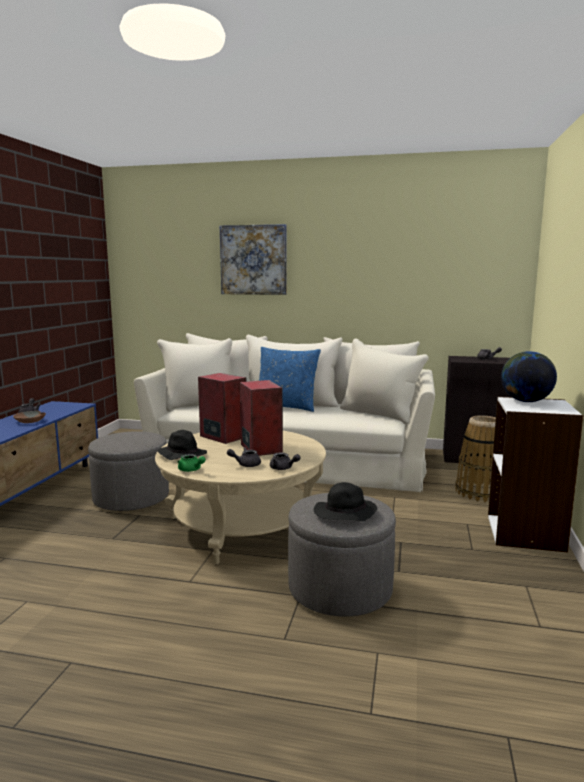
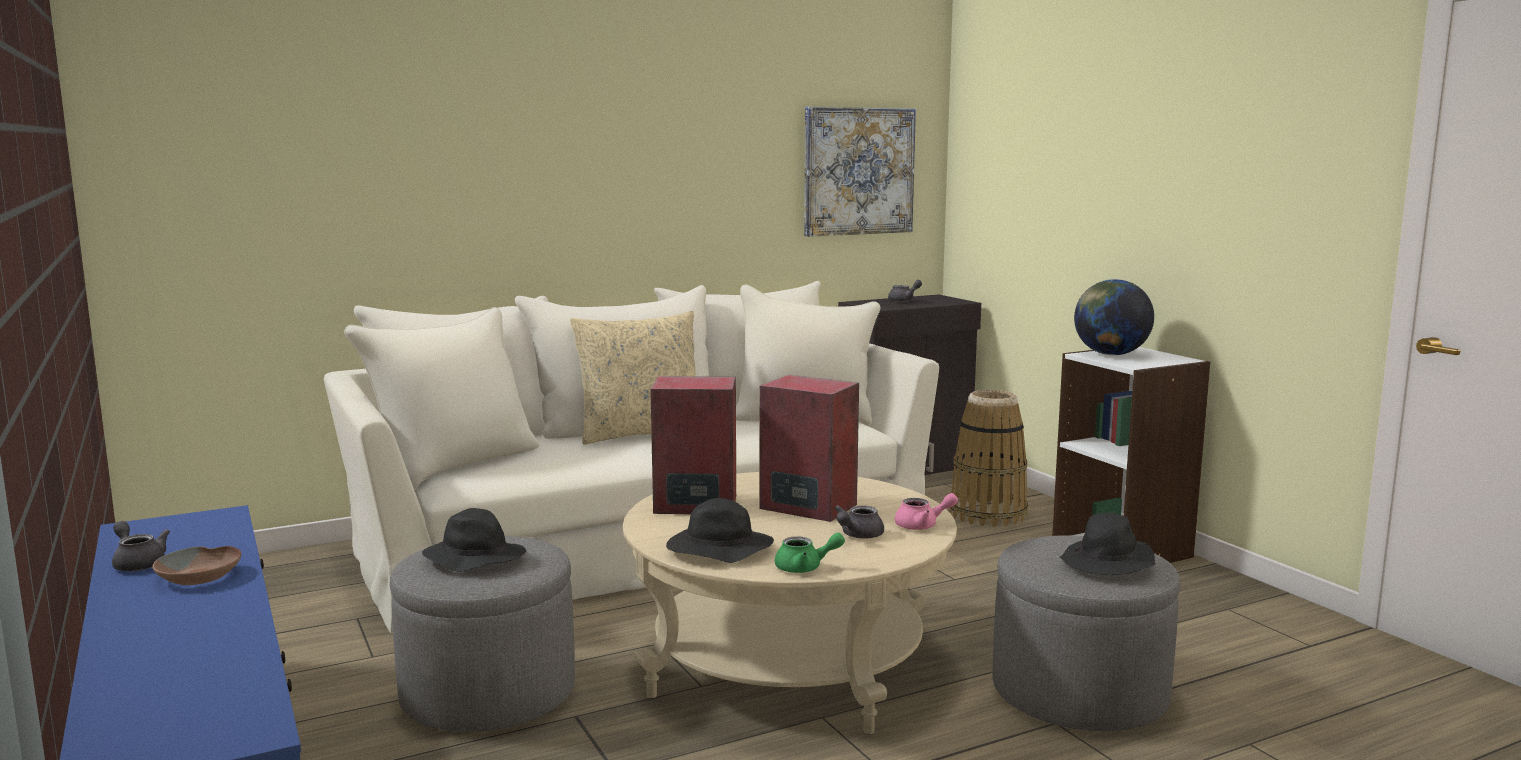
camera: 40 degrees left, 0 degrees up
(125, 438) = (473, 559): none -> black hat
(253, 260) = (478, 134): picture -> picture (858, 171)
(283, 468) = (922, 526): grey teapot -> pink teapot
(286, 407) = (641, 434): blue pillow -> beige pillow

